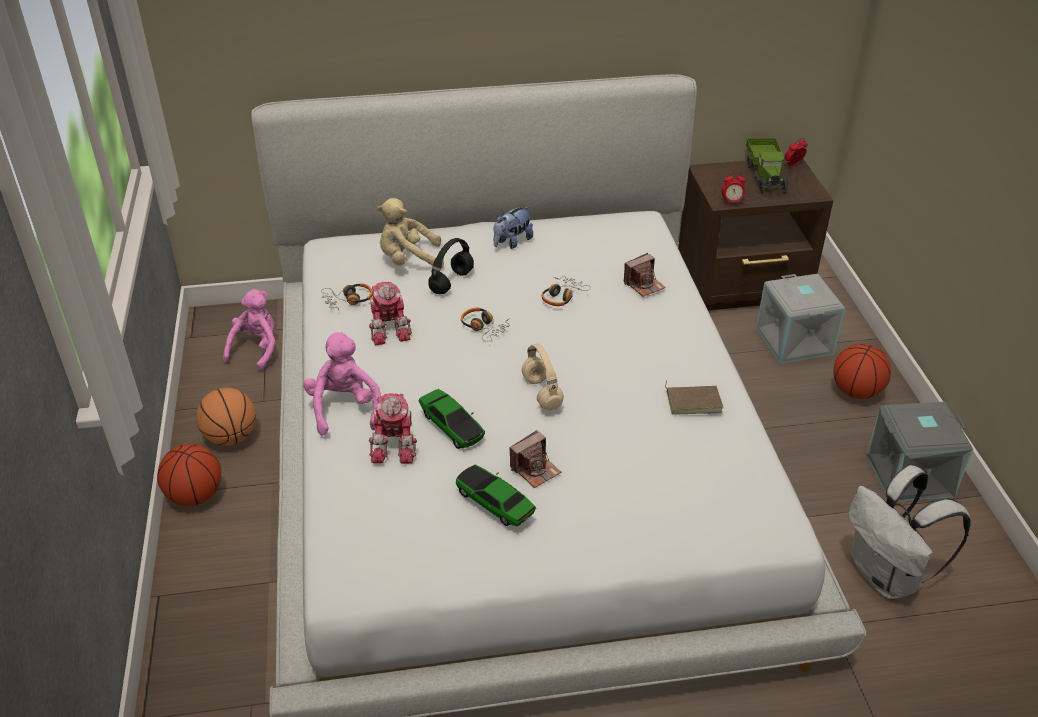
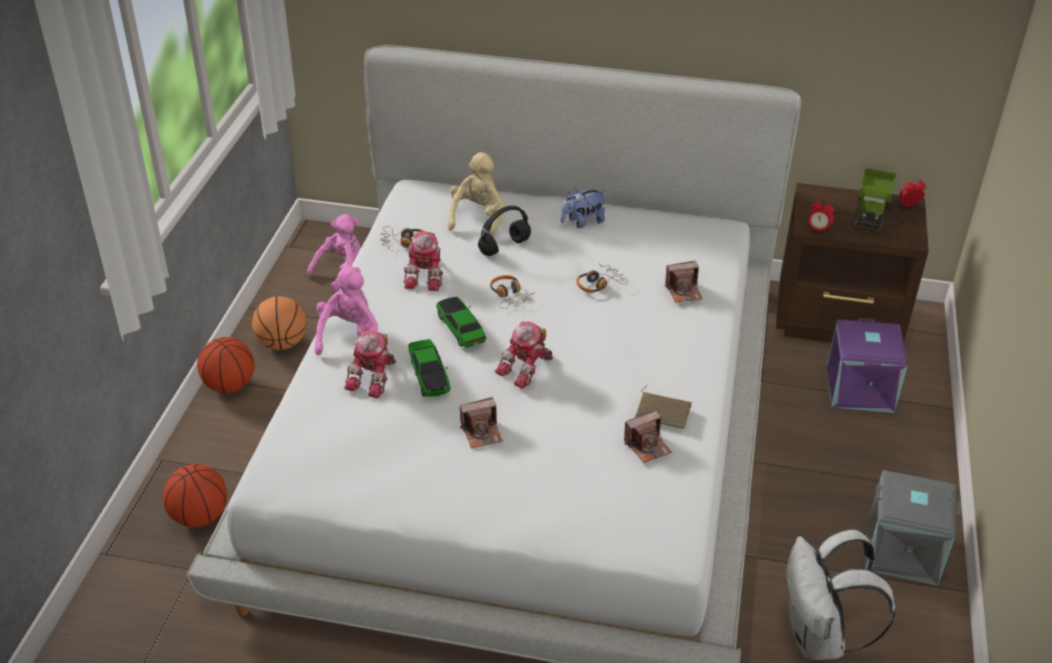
camera: 20 degrees right, 0 degrees up
(409, 260) = (477, 218): beige plush toy -> beige plush toy turned 90 degrees clockwise
(495, 503) = (428, 451): toy car -> toy car (461, 329)
(543, 394) = (527, 368): beige headphones -> toy robot
(699, 439) = (647, 446): none -> camera
(795, 341) = (861, 389): grey storage box -> purple storage box
(856, 391) = (895, 455): basketball -> basketball (200, 516)

